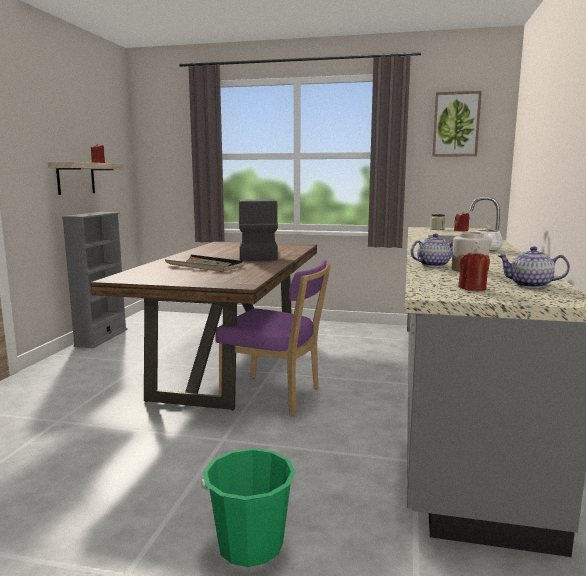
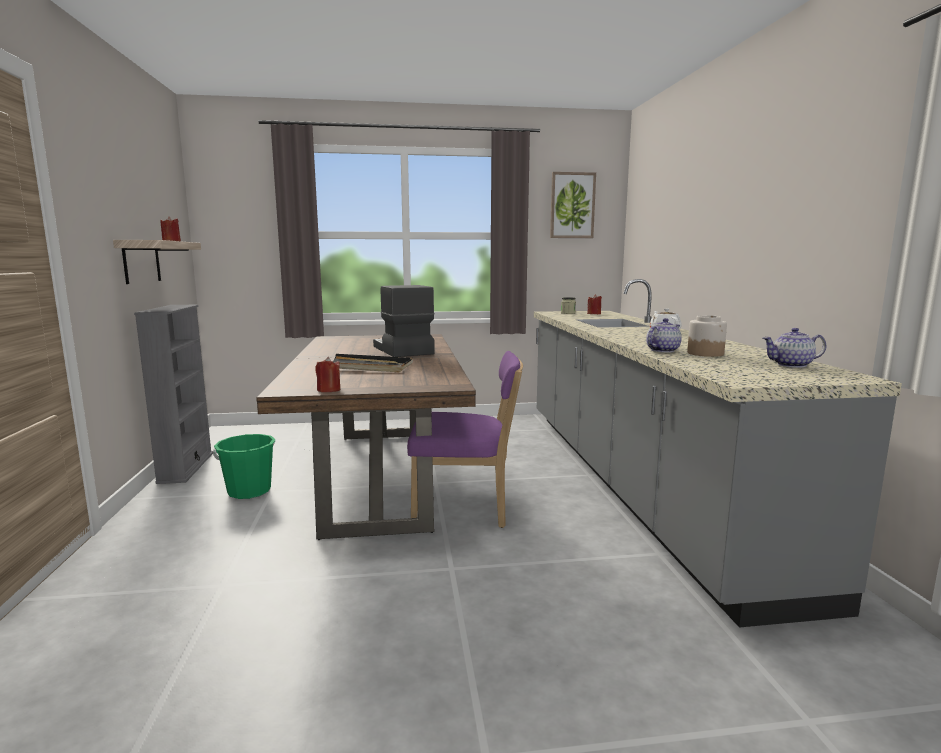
camera: 20 degrees left, 0 degrees up
(250, 545) = (588, 681): green bucket -> green bucket (249, 491)
(472, 288) = (756, 372): red candle -> red candle (328, 390)

